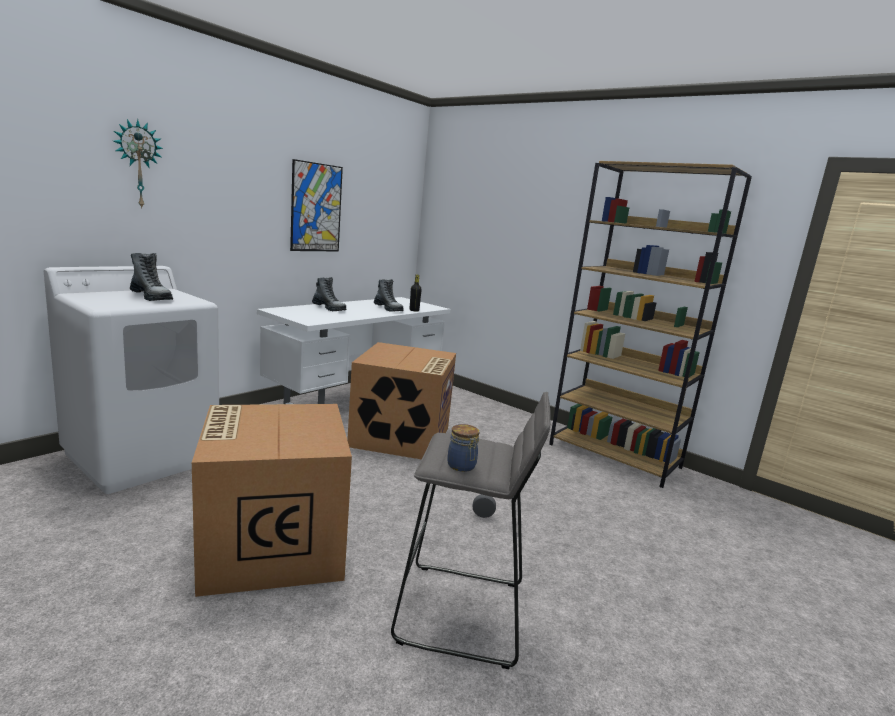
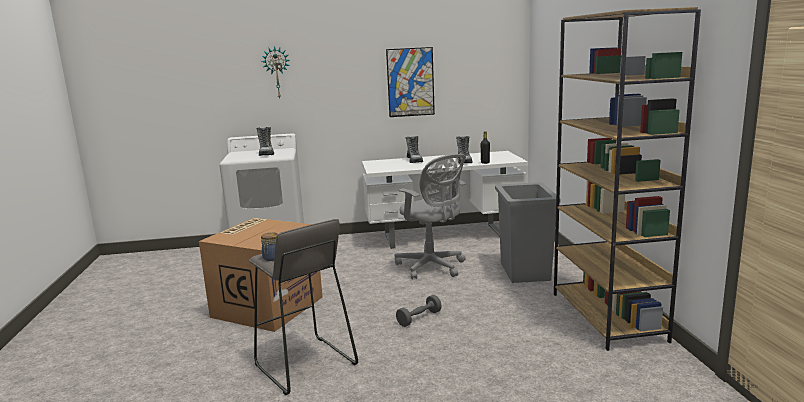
camera: 45 degrees right, 0 degrees up
(401, 437) = (432, 267): cardboard box -> grey office chair
(492, 425) = (525, 271): none -> grey trash can

